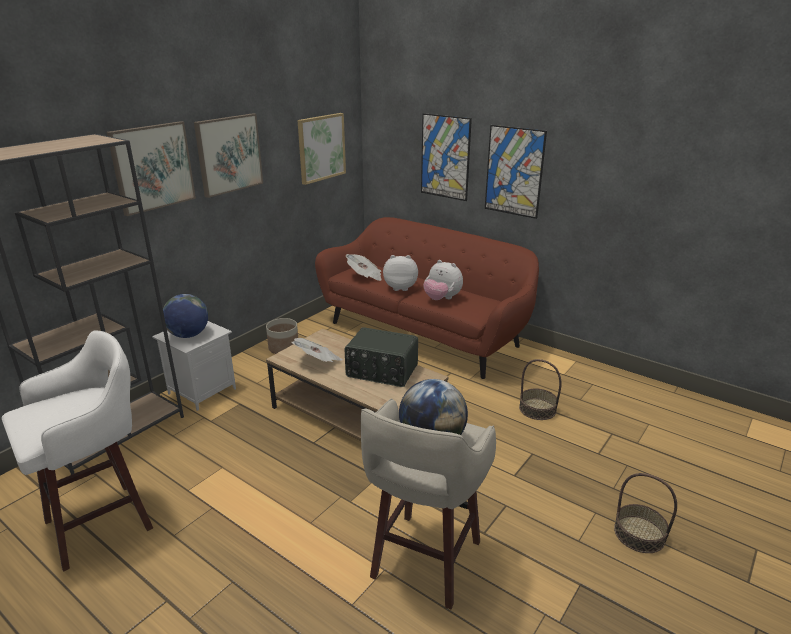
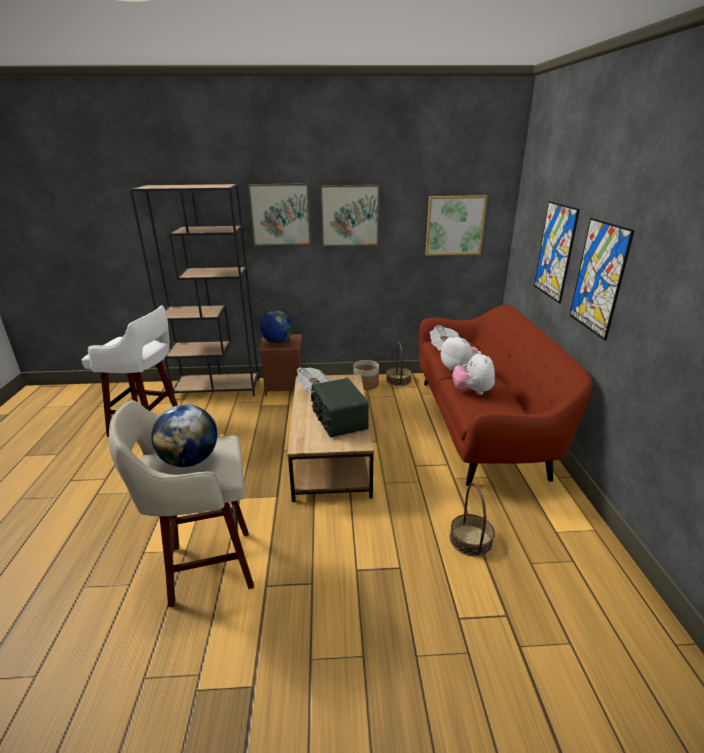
camera: 50 degrees right, 0 degrees up
(202, 390) = (285, 386): grey nightstand -> brown nightstand
(639, 534) = (365, 711): basket -> basket (398, 380)

